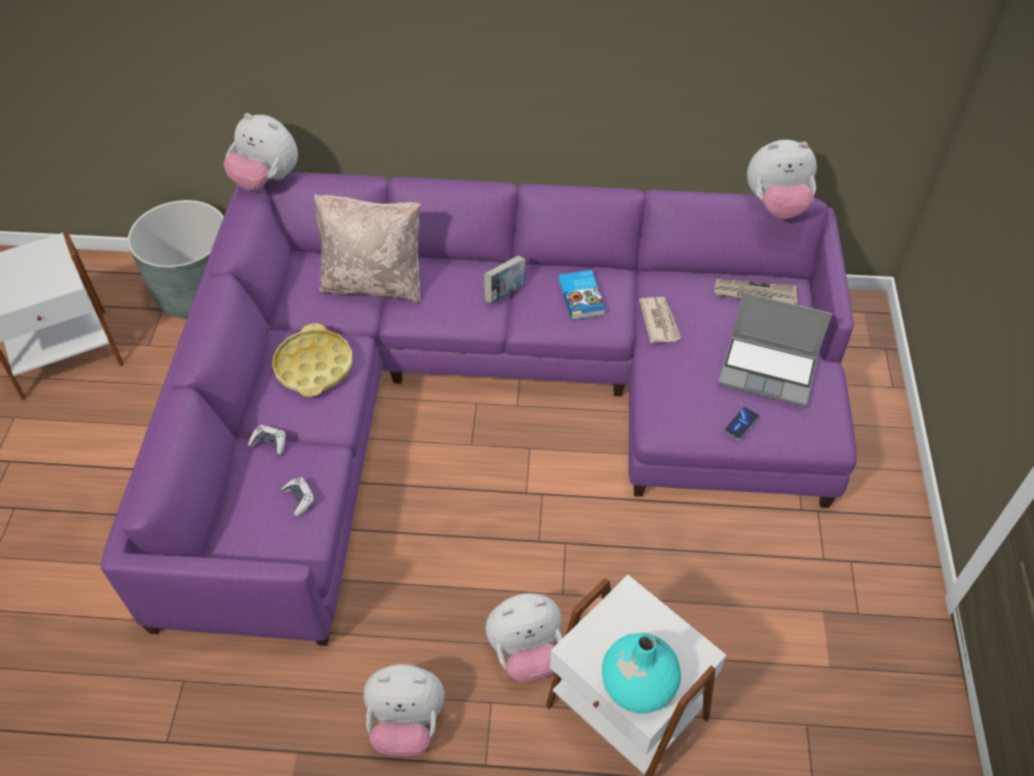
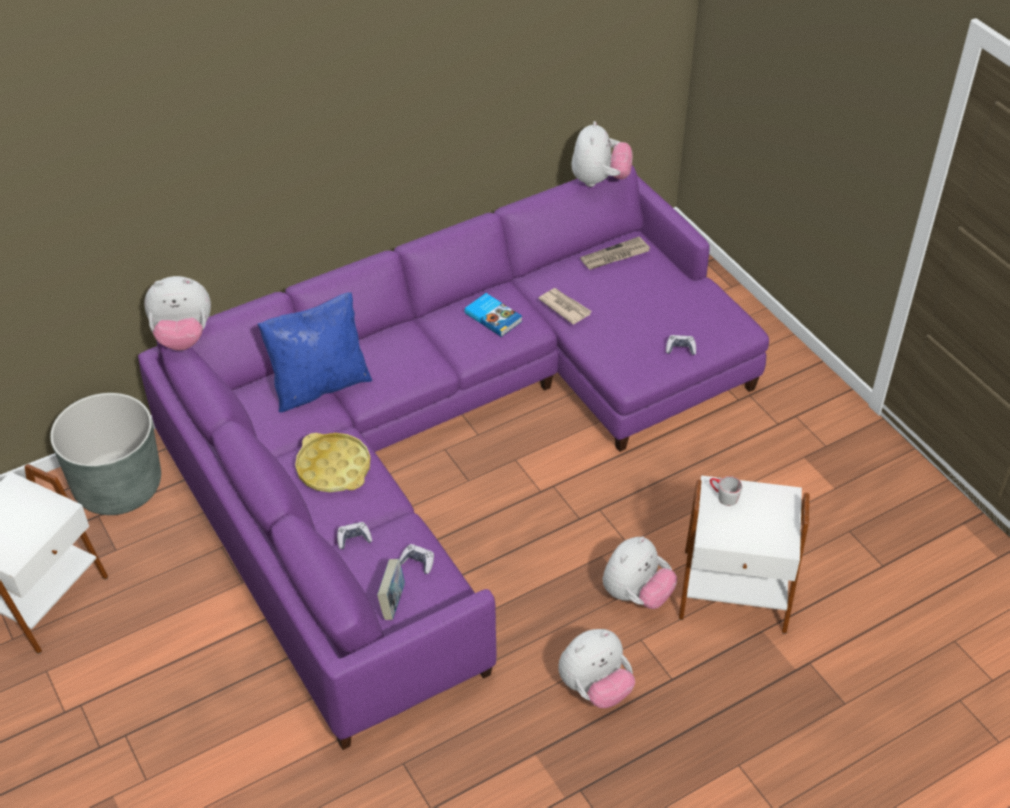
camera: 35 degrees left, 5 degrees down
(374, 283) = (319, 385): beige pillow -> blue pillow
(505, 293) = (432, 342): book -> book (392, 601)
(630, 612) = (723, 496): none -> grey mug
(637, 684) = (765, 534): turquoise vase -> none
(741, 424) = (680, 349): phone -> game controller
(769, 371) = (670, 304): laptop -> none
(776, 206) = (599, 180): plush toy -> plush toy turned 45 degrees counterclockwise

